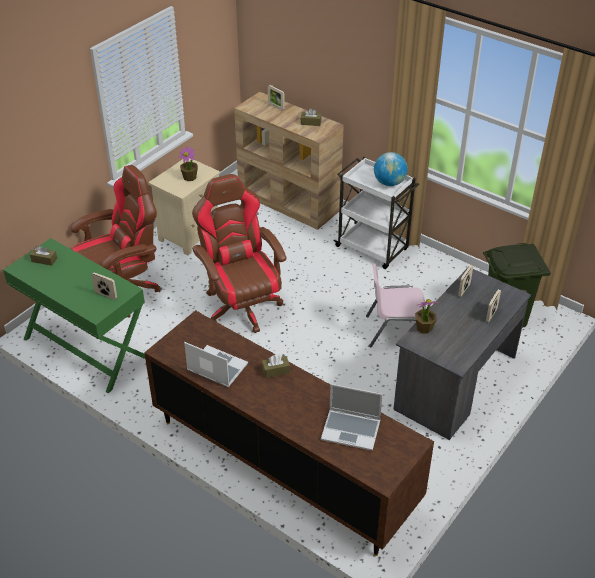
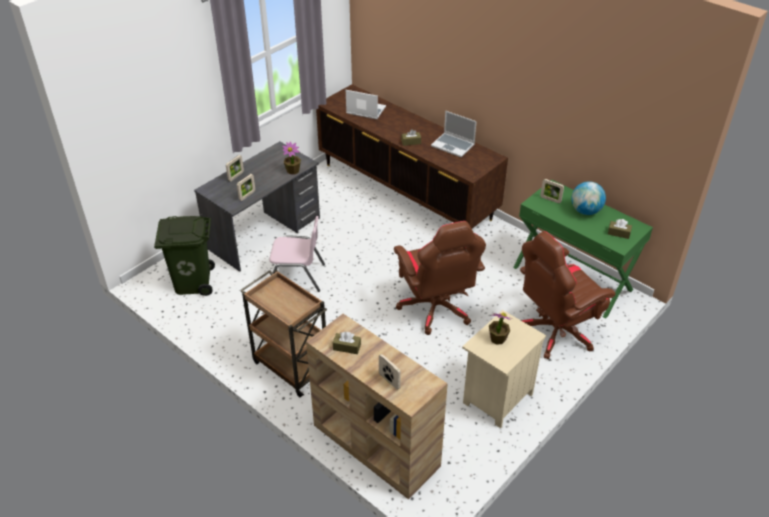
camera: 175 degrees left, 0 degrees up
(373, 248) = (290, 366): white cart -> brown cart
(389, 183) = (271, 298): globe -> globe (585, 211)

